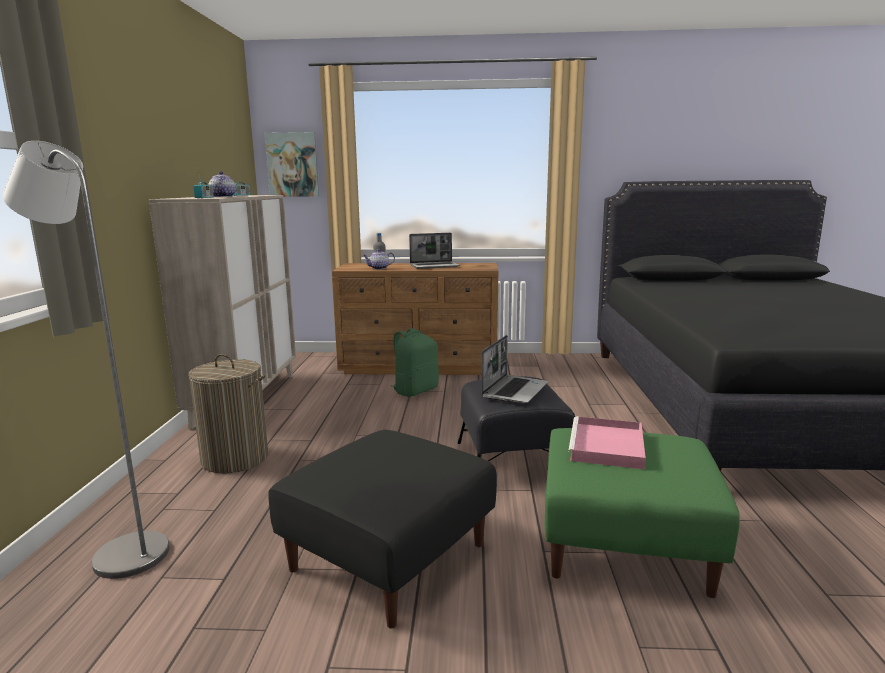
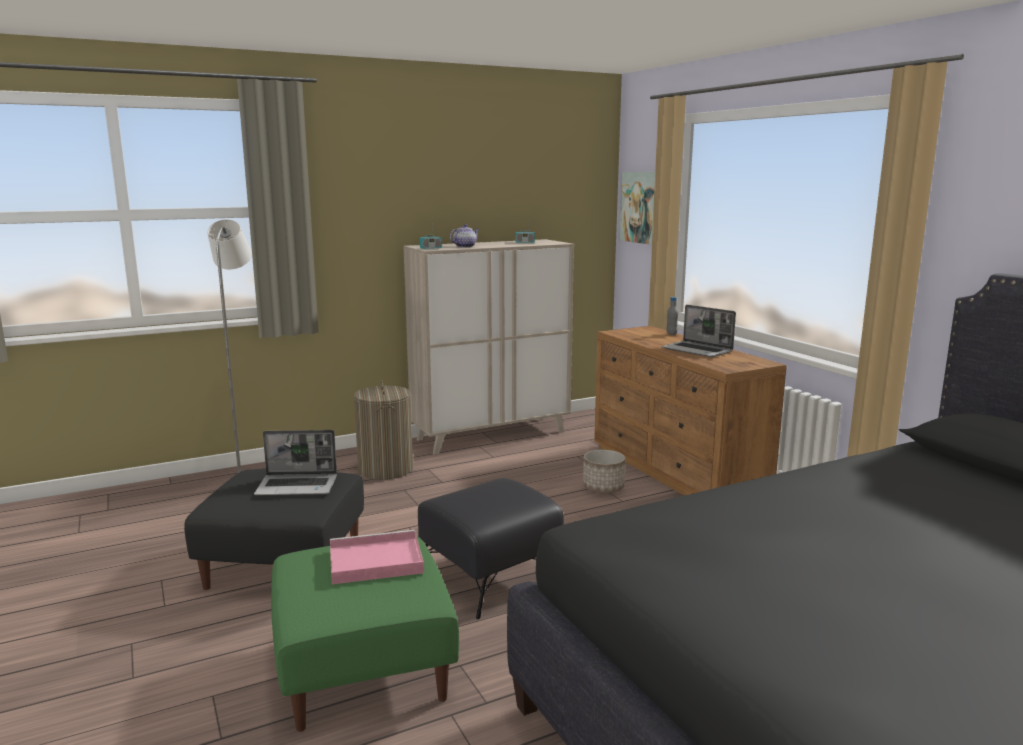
camera: 60 degrees right, 0 degrees up
(379, 268) = (641, 339): teapot -> none
(415, 390) = (603, 488): green backpack -> planter
(514, 390) = (483, 497): laptop -> laptop (298, 486)

